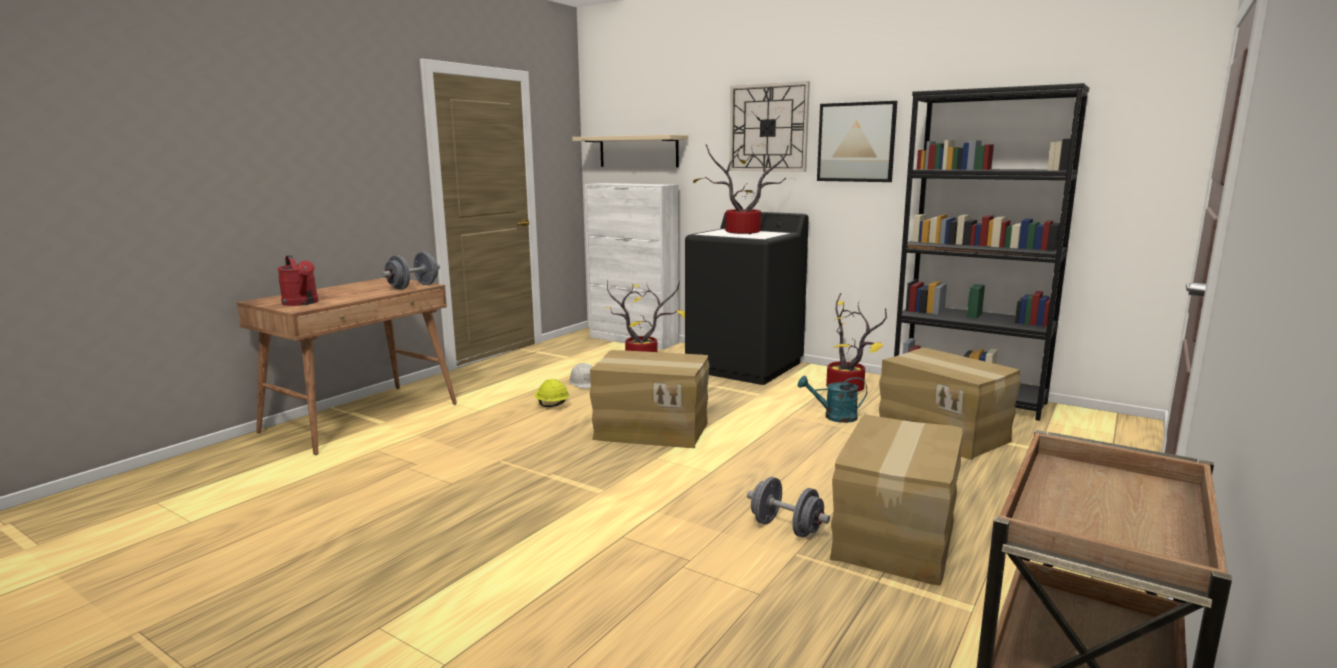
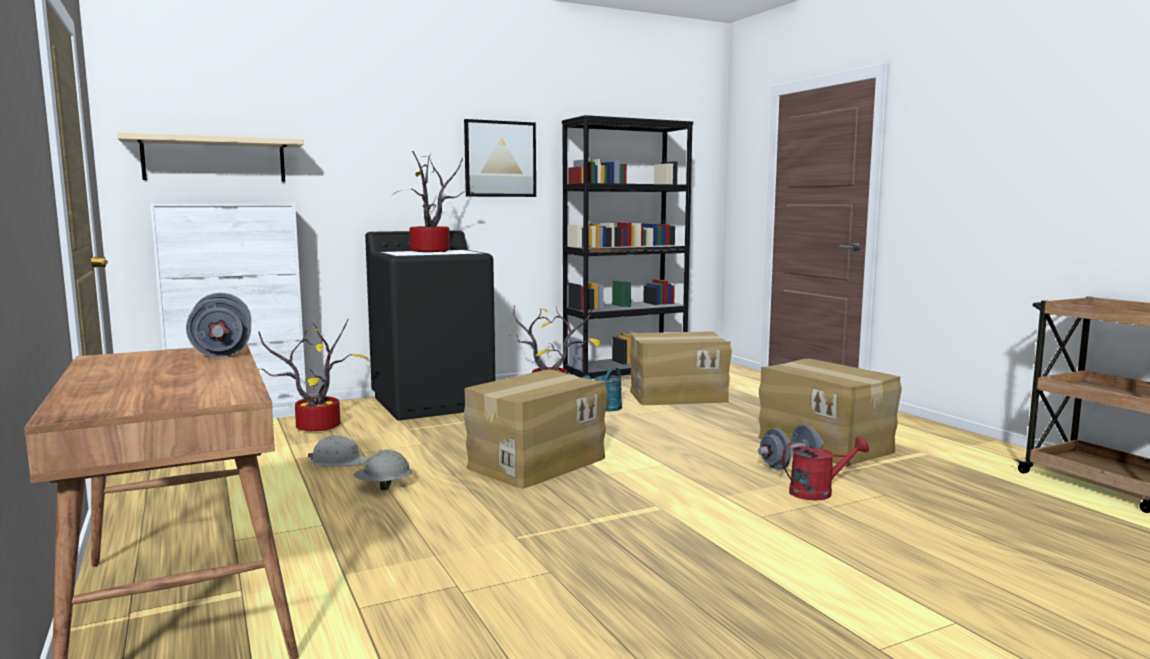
camera: 60 degrees left, 5 degrees down
(302, 303) = (191, 394): red watering can -> red watering can (818, 492)
(552, 405) = (383, 487): yellow hard hat -> grey hard hat
(768, 128) = (406, 139): wall clock -> none

